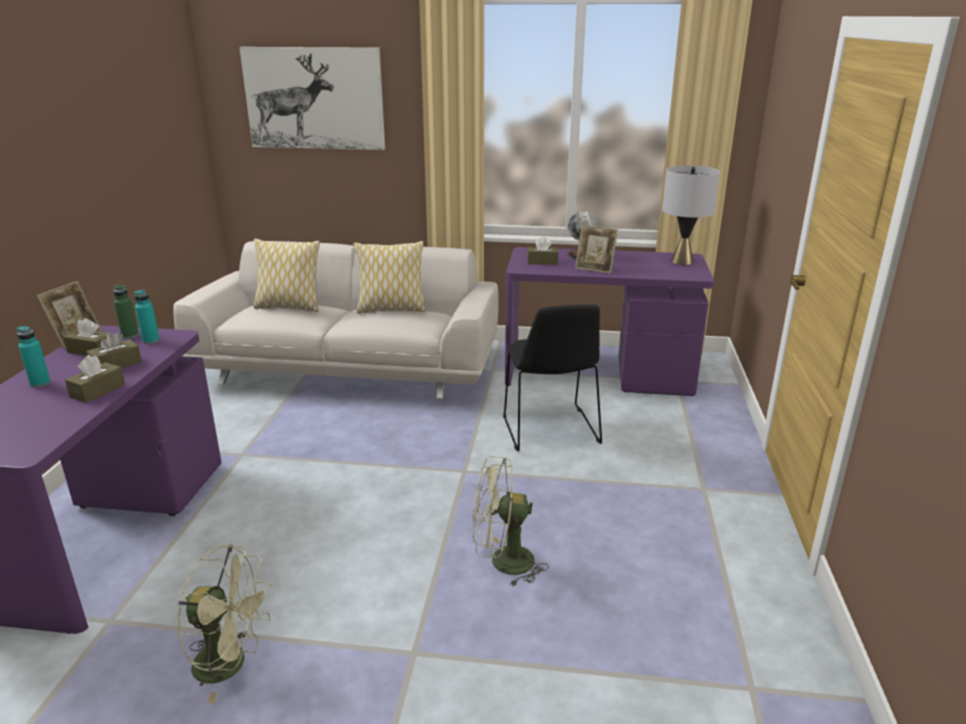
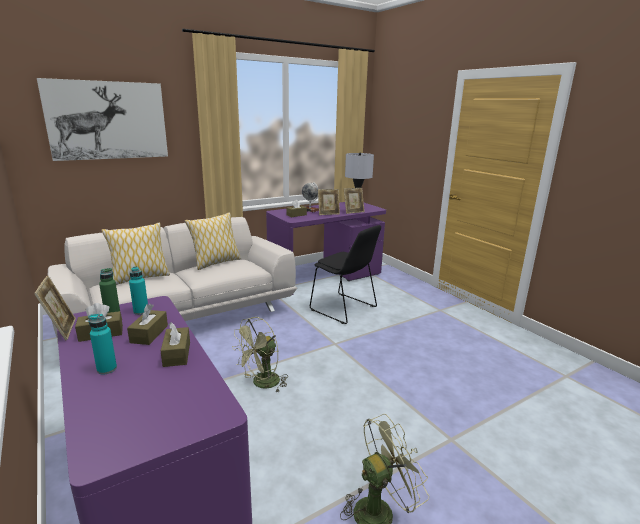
camera: 40 degrees left, 5 degrees down
(502, 563) = (419, 377): green fan -> green fan (261, 384)
(642, 274) = (353, 212): none -> picture frame

